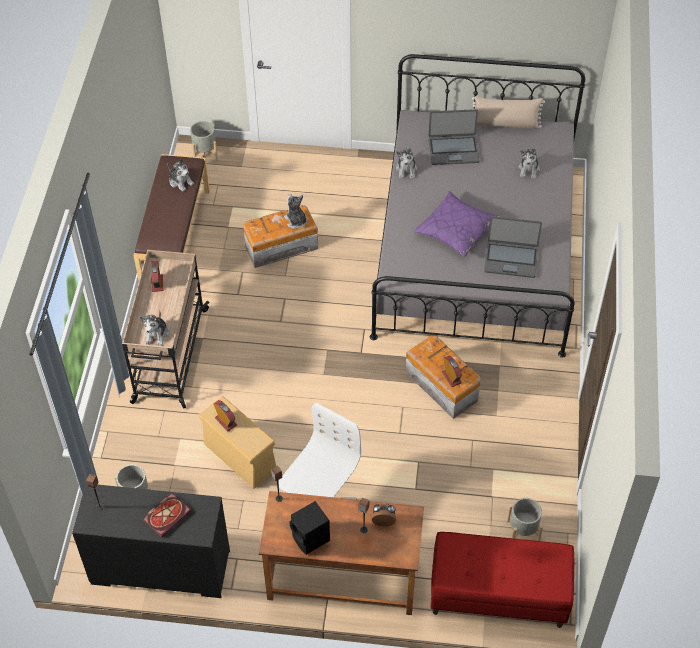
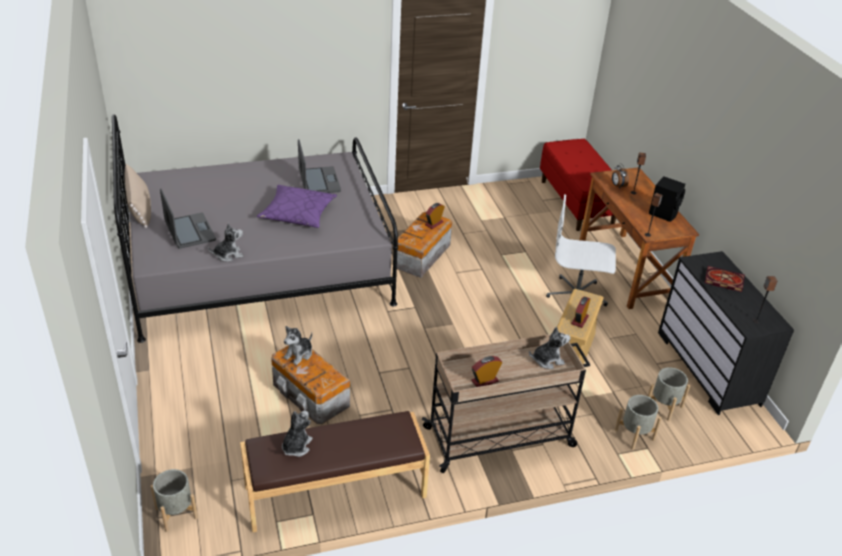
camera: 115 degrees left, 15 degrees down
(523, 531) = (521, 200): grey planter -> grey planter (634, 435)
(529, 169) = (201, 187): plush toy -> none

